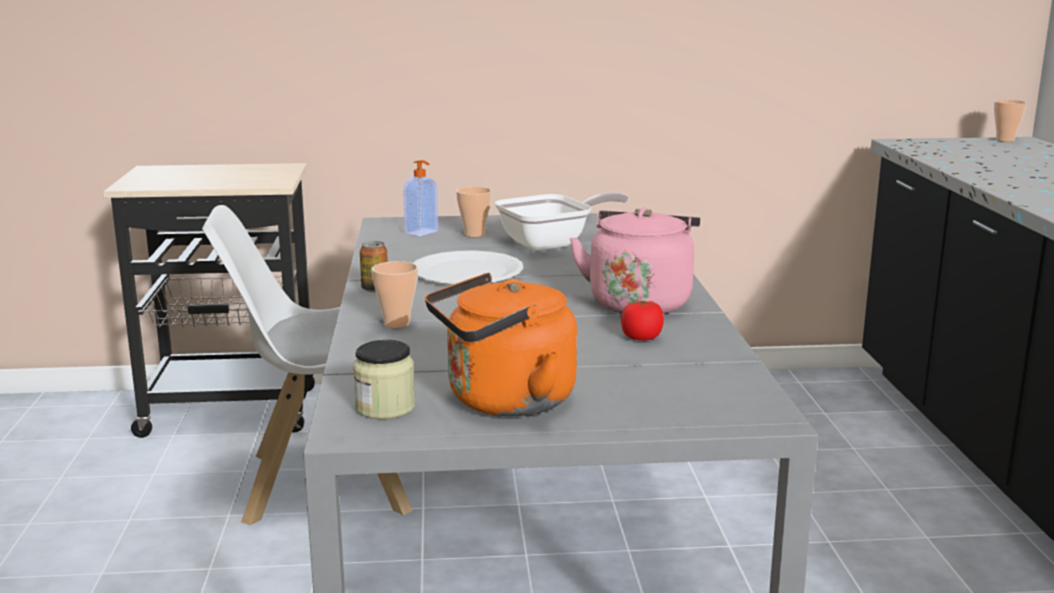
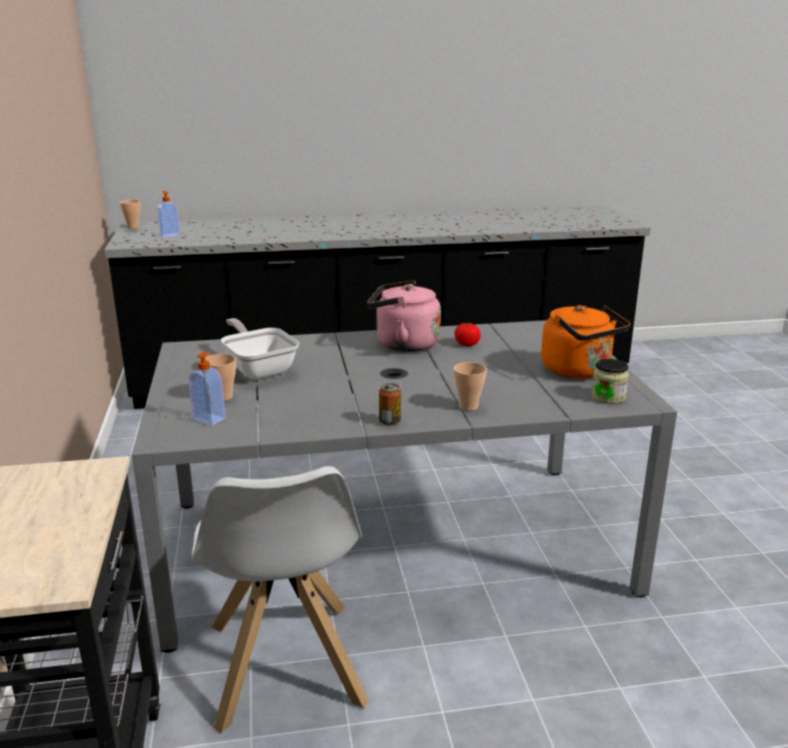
camera: 95 degrees left, 5 degrees up
(467, 272) = (340, 393): white plate -> none
(971, 152) = (169, 235): none -> soap dispenser

